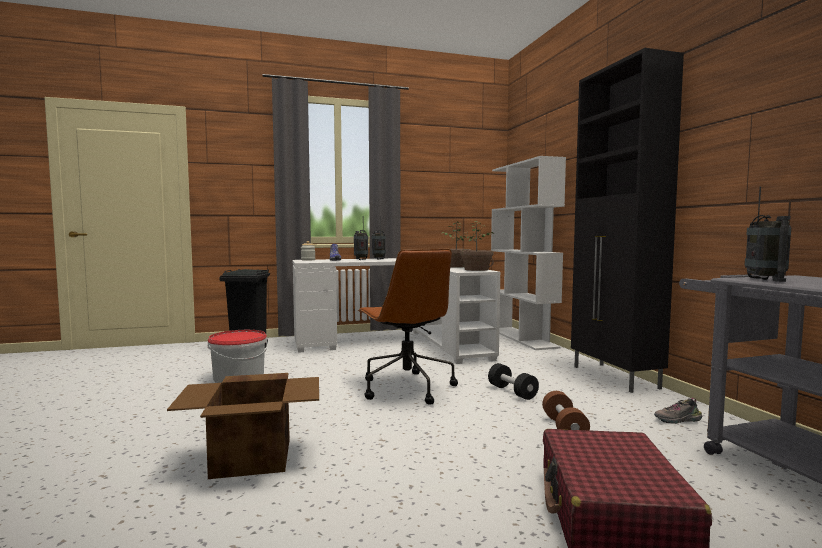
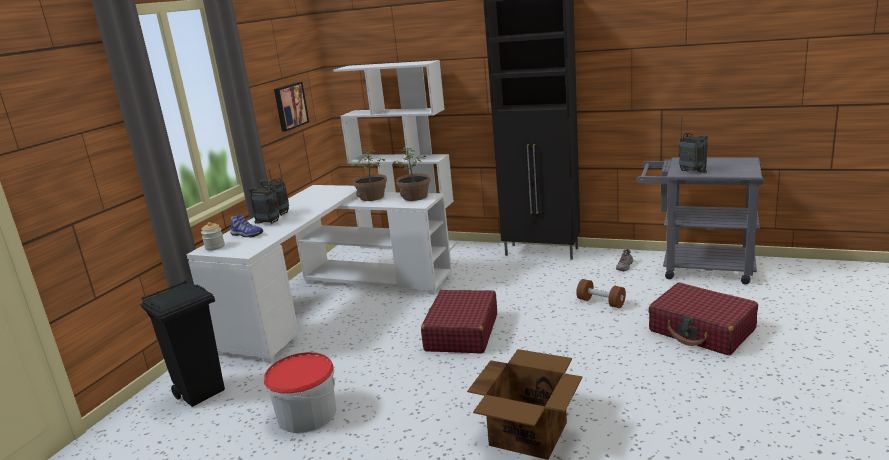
camera: 50 degrees left, 15 degrees up
(406, 387) = (461, 333): brown office chair -> red suitcase
(451, 194) = (290, 106): none -> picture
(512, 392) = (523, 295): black dumbbell -> none

